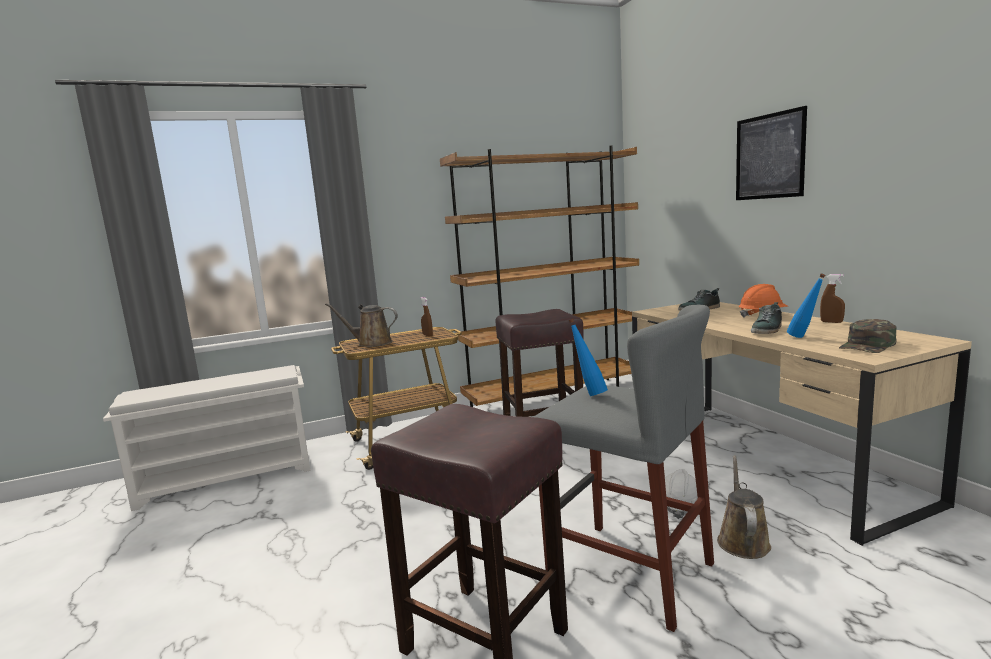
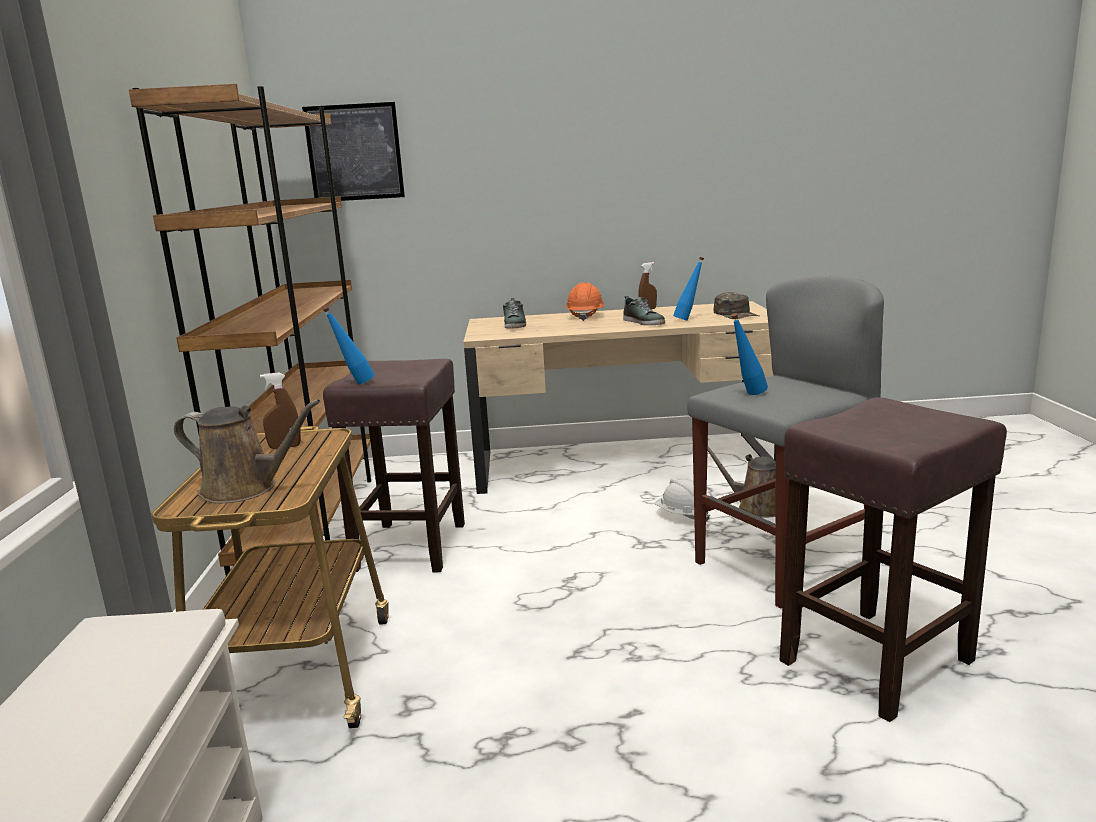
camera: 70 degrees left, 5 degrees up
(371, 343) = (245, 489): brown watering can -> brown watering can turned 105 degrees counterclockwise
(504, 317) = (354, 384): none -> blue bottle
(769, 156) = (541, 144): picture -> picture (354, 152)

